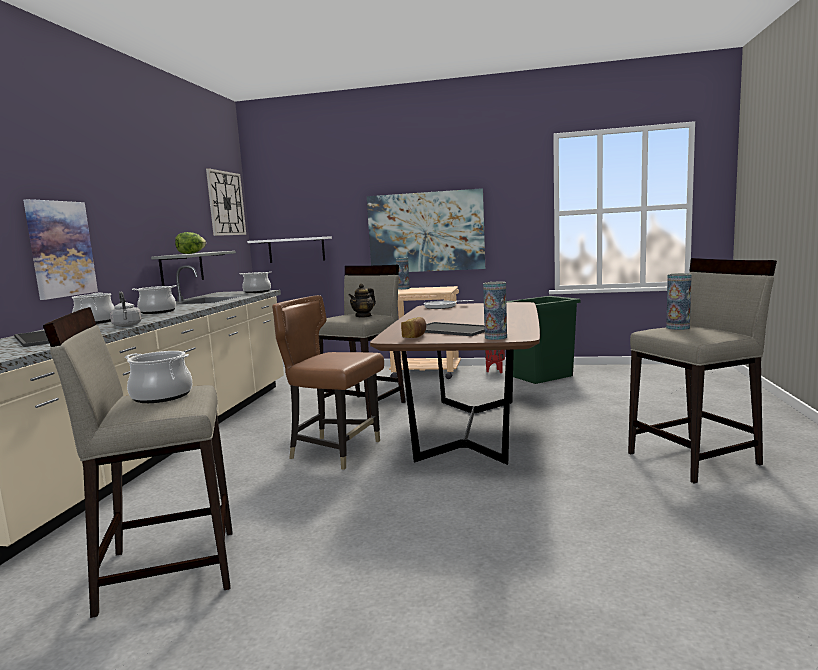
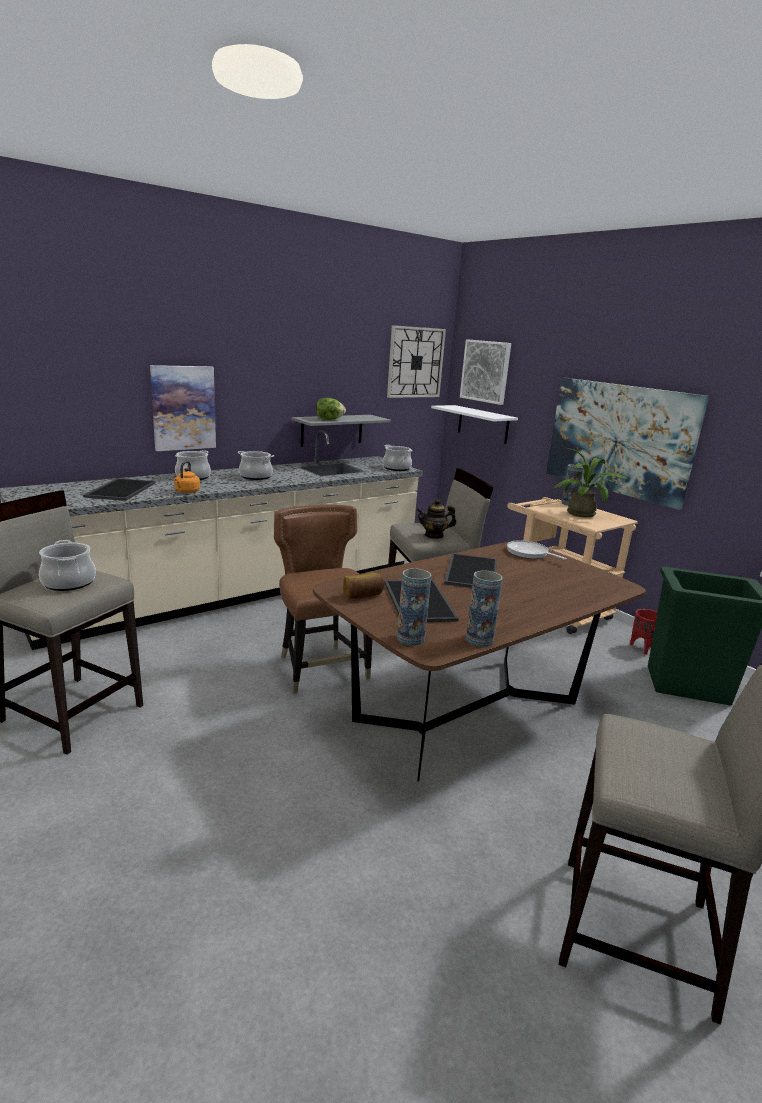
camera: 40 degrees right, 10 degrees up
(127, 325) = (186, 492): grey kettle -> orange kettle
(288, 205) = (485, 371): none -> picture
(426, 289) = (584, 515): none -> potted plant
(437, 317) = (470, 571): none -> tray
(678, 328) = (663, 744): vase -> vase (479, 639)

